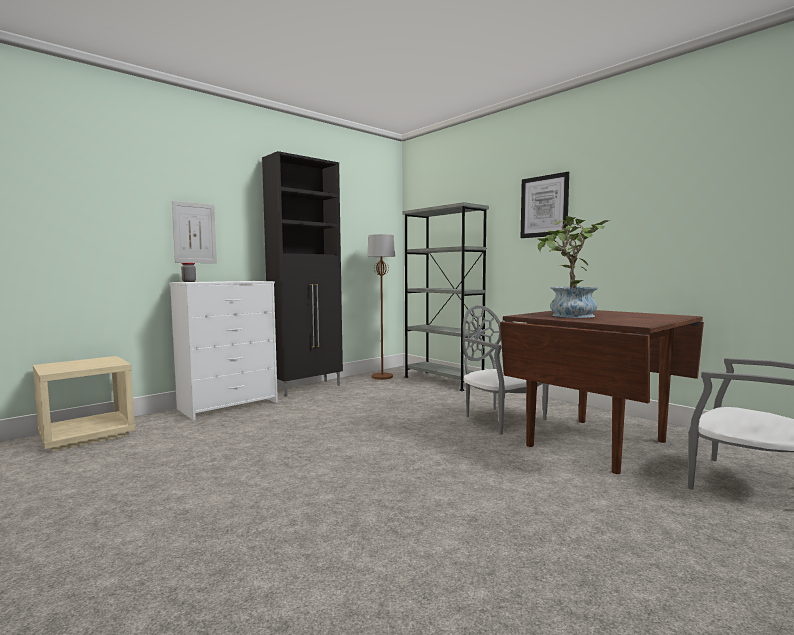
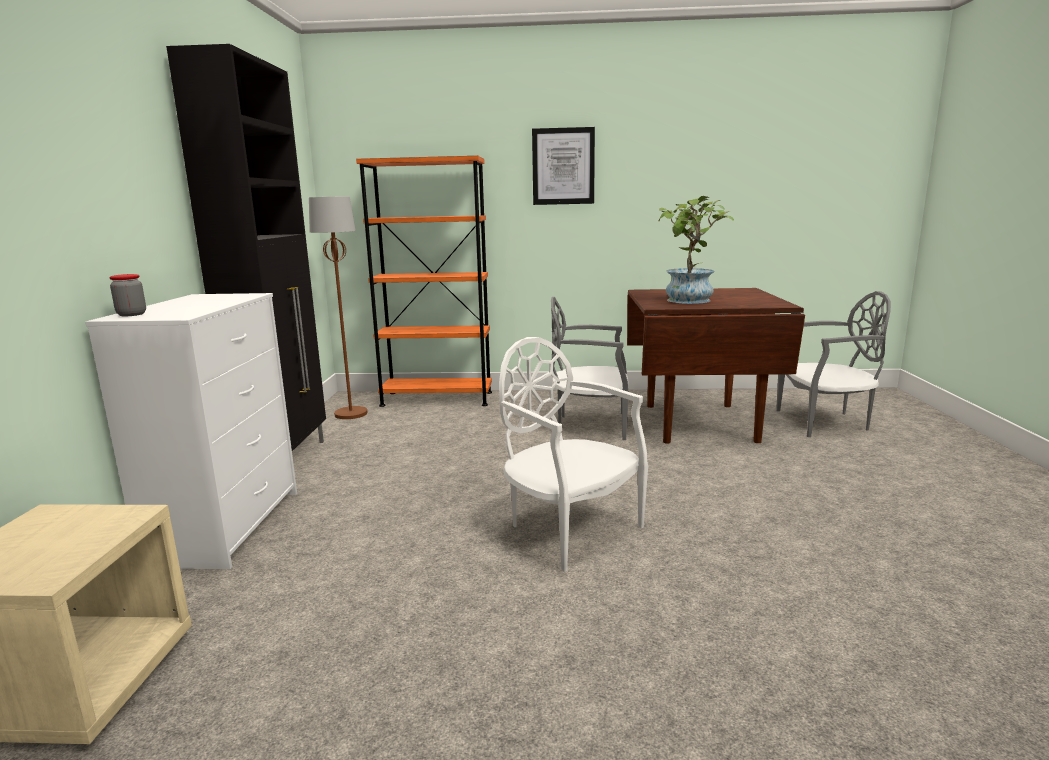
camera: 45 degrees left, 10 degrees up
(194, 233) = (100, 208): picture -> none
(335, 463) = (569, 529): none -> white chair
(443, 380) = (437, 399): grey bookcase -> orange bookcase

